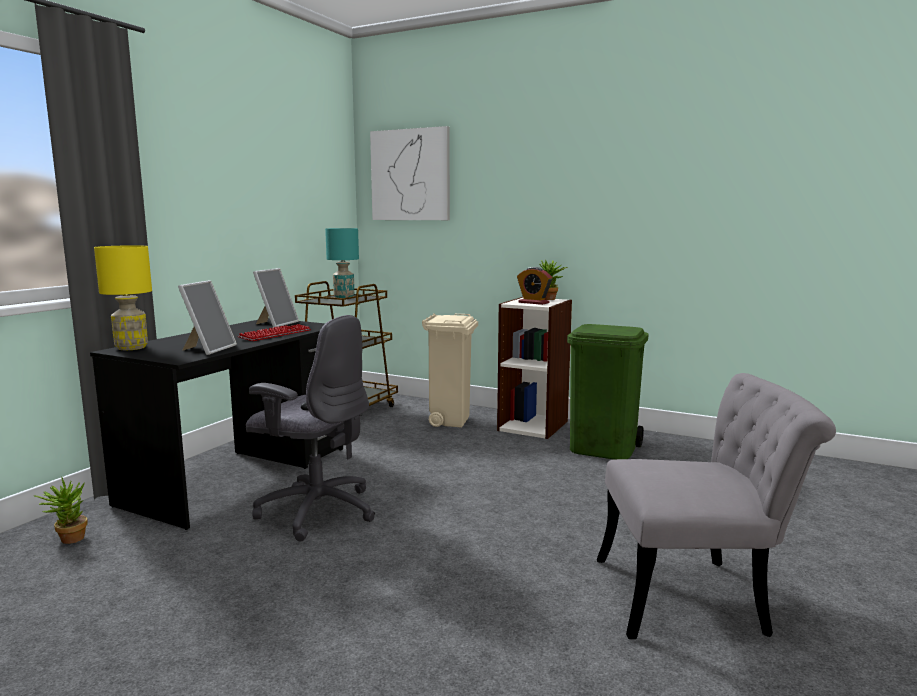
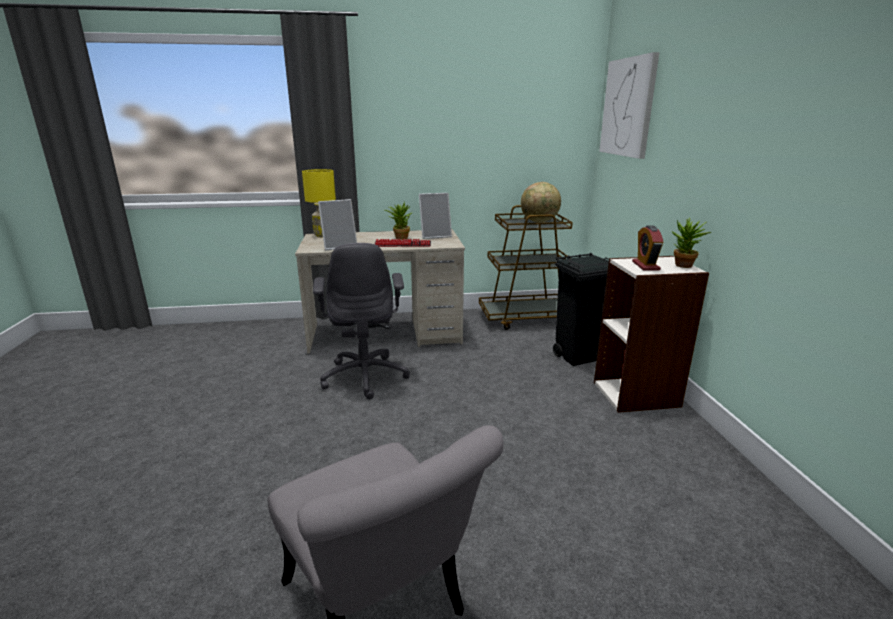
camera: 55 degrees right, 10 degrees up
(67, 539) = (275, 334): potted plant -> potted plant (399, 237)
(239, 475) = (386, 334): black desk -> beige desk
(344, 297) = (539, 222): turquoise table lamp -> globe
(450, 421) = (578, 357): beige trash can -> black trash can
(604, 449) = (646, 451): green trash can -> none

